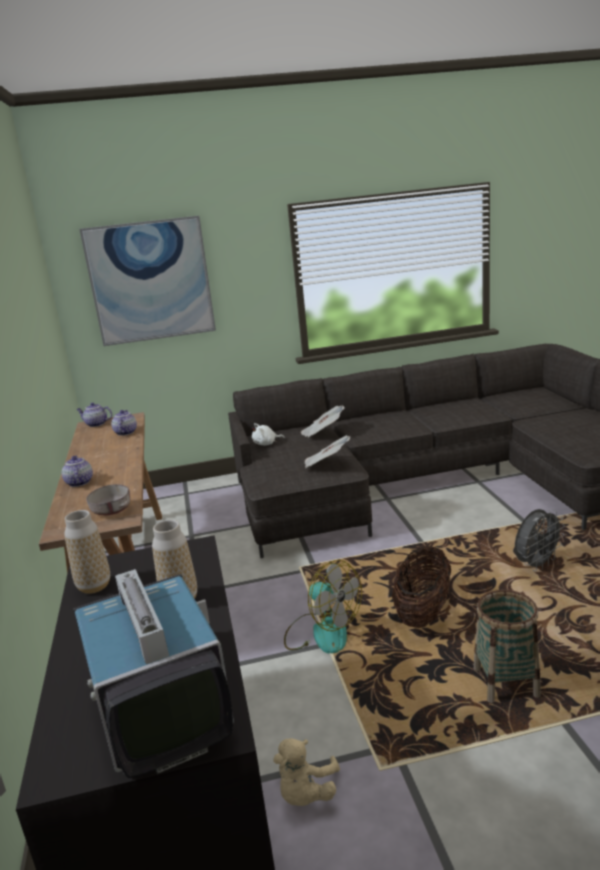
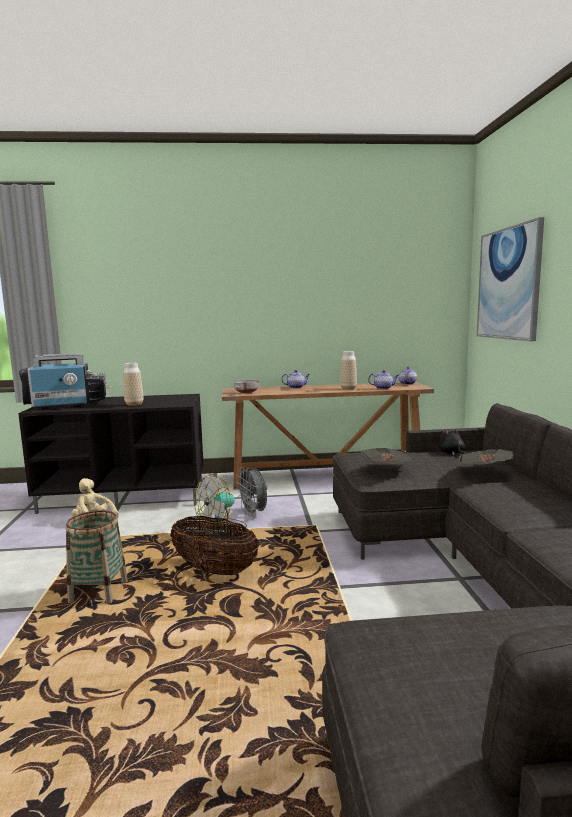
camera: 95 degrees right, 10 degrees down
(94, 586) = (169, 396): vase -> vase (348, 388)
(266, 444) = (452, 453): white plush toy -> black plush toy
(536, 565) = (253, 657): grey fan -> grey fan (253, 513)

